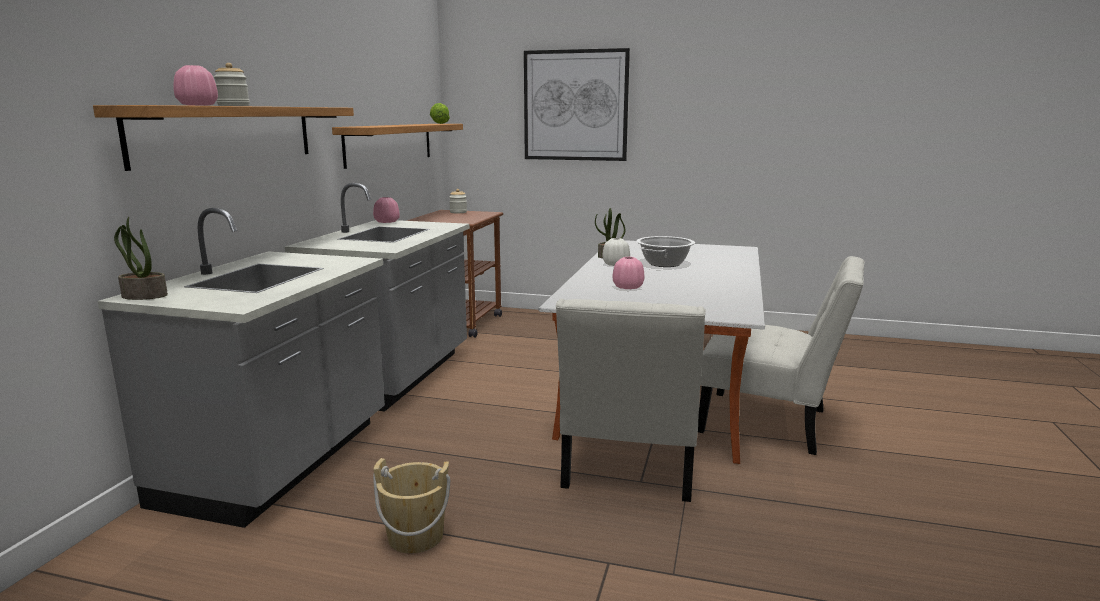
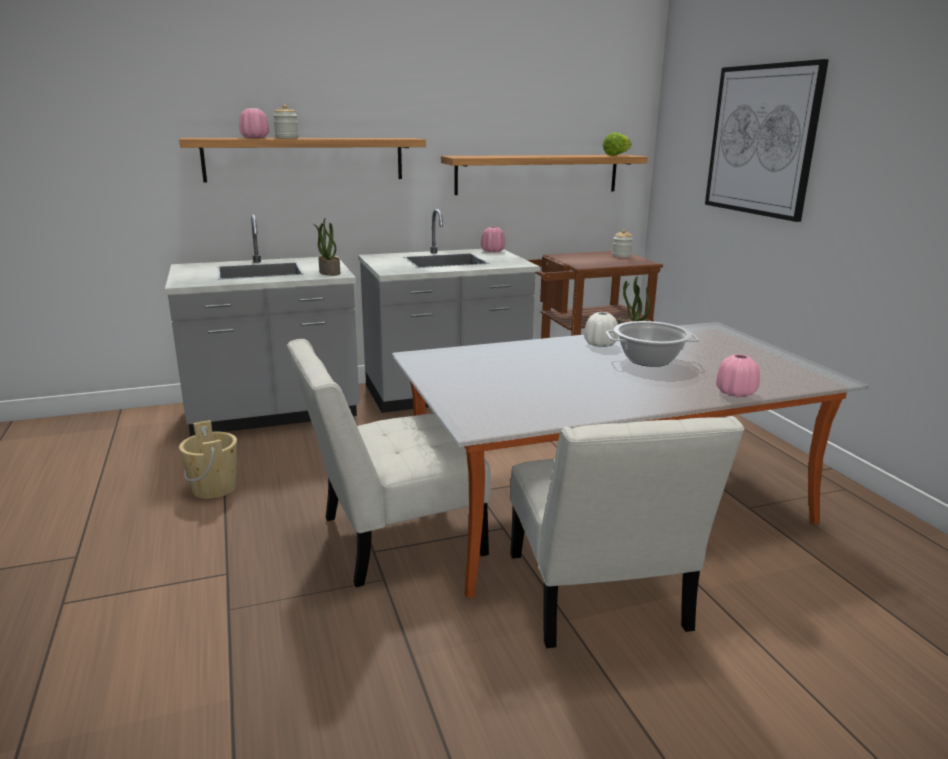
camera: 55 degrees right, 5 degrees up
(143, 296) = (187, 267): potted plant -> potted plant (329, 272)
(628, 287) = (513, 365): pink vase -> pink vase (735, 393)

